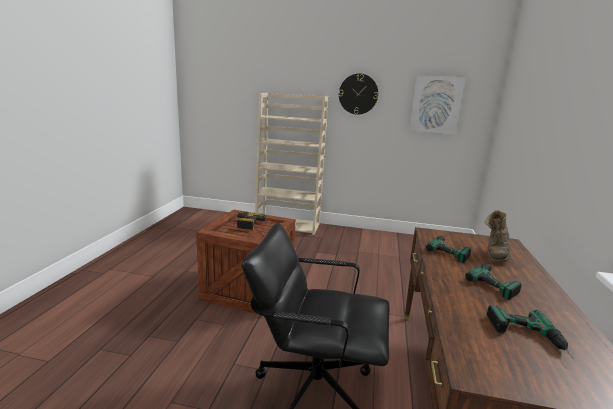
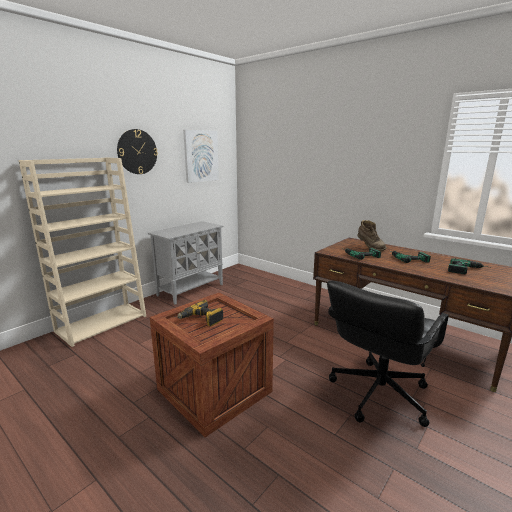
camera: 60 degrees left, 0 degrees up
(377, 237) = (191, 290): none -> grey cabinet

